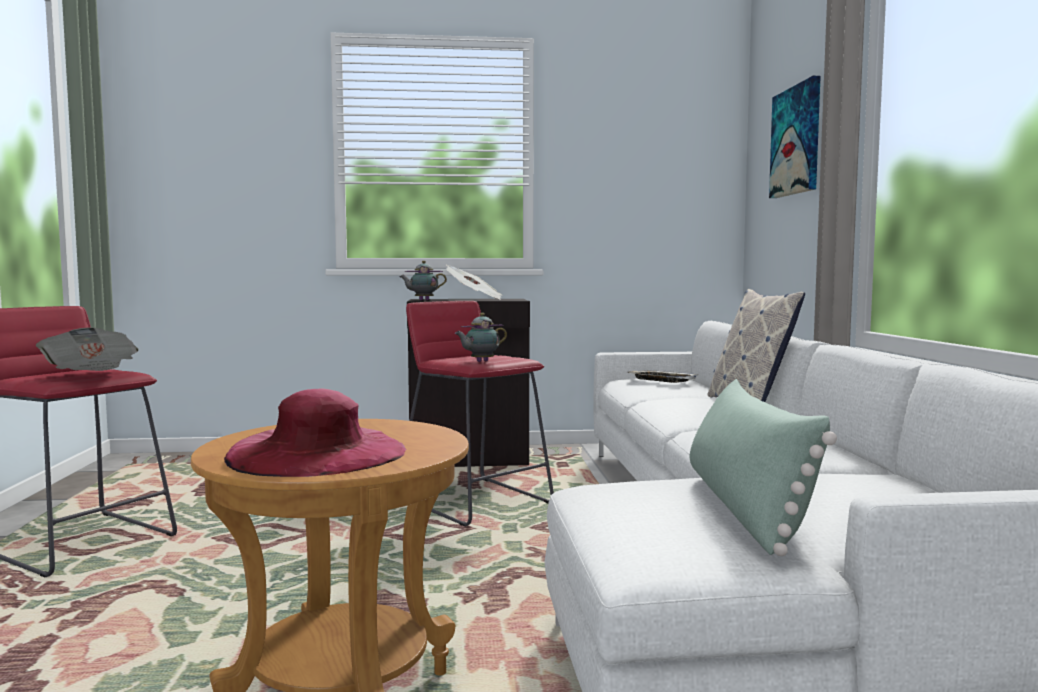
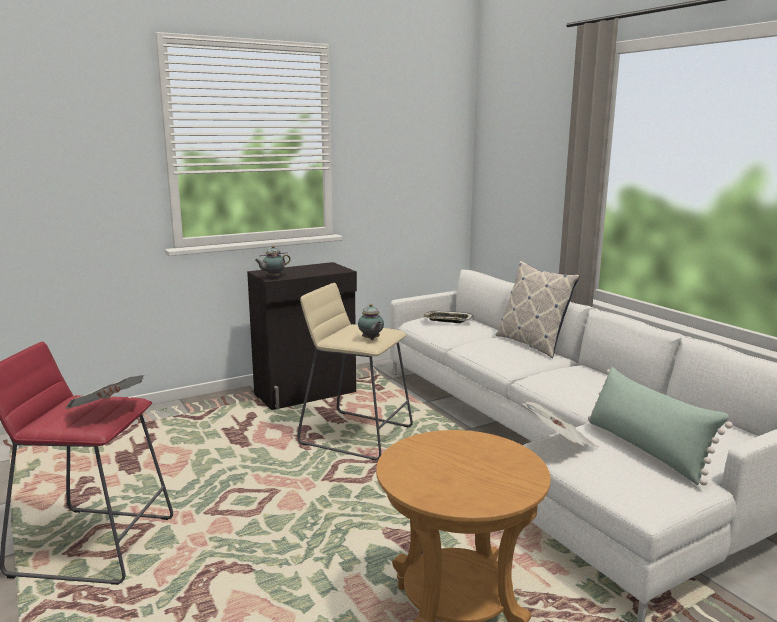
camera: 25 degrees left, 10 degrees up
(317, 452) = (470, 480): pink hat -> none
(475, 299) = (304, 269): newspaper -> newspaper (559, 443)
(475, 501) = (356, 435): red stool -> beige stool
(480, 361) = (371, 339): teapot -> teapot turned 60 degrees counterclockwise
(796, 141) = (530, 145): picture -> none

